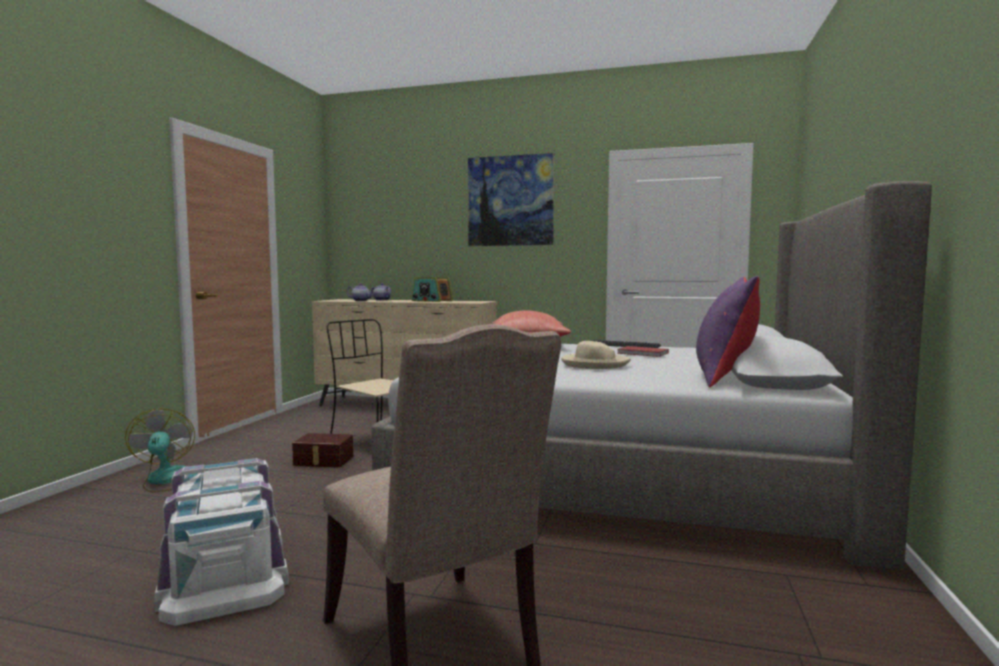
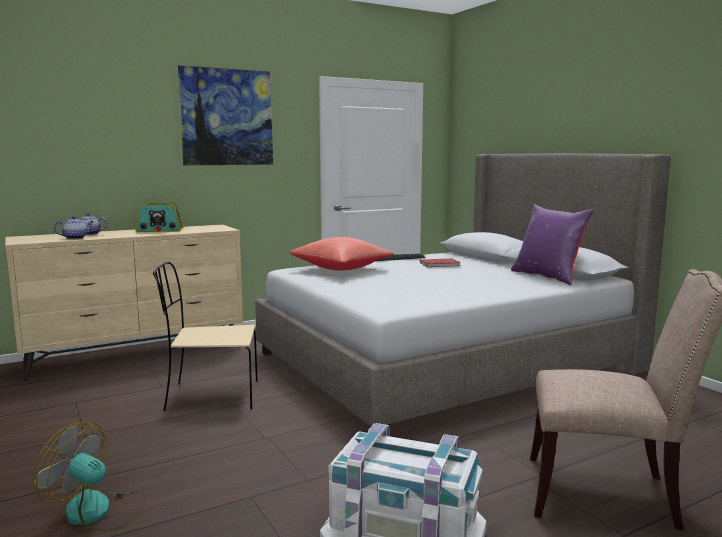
camera: 45 degrees left, 5 degrees up
(323, 461) = (213, 430): brown storage box -> none
(594, 364) = (455, 279): beige hat -> none

